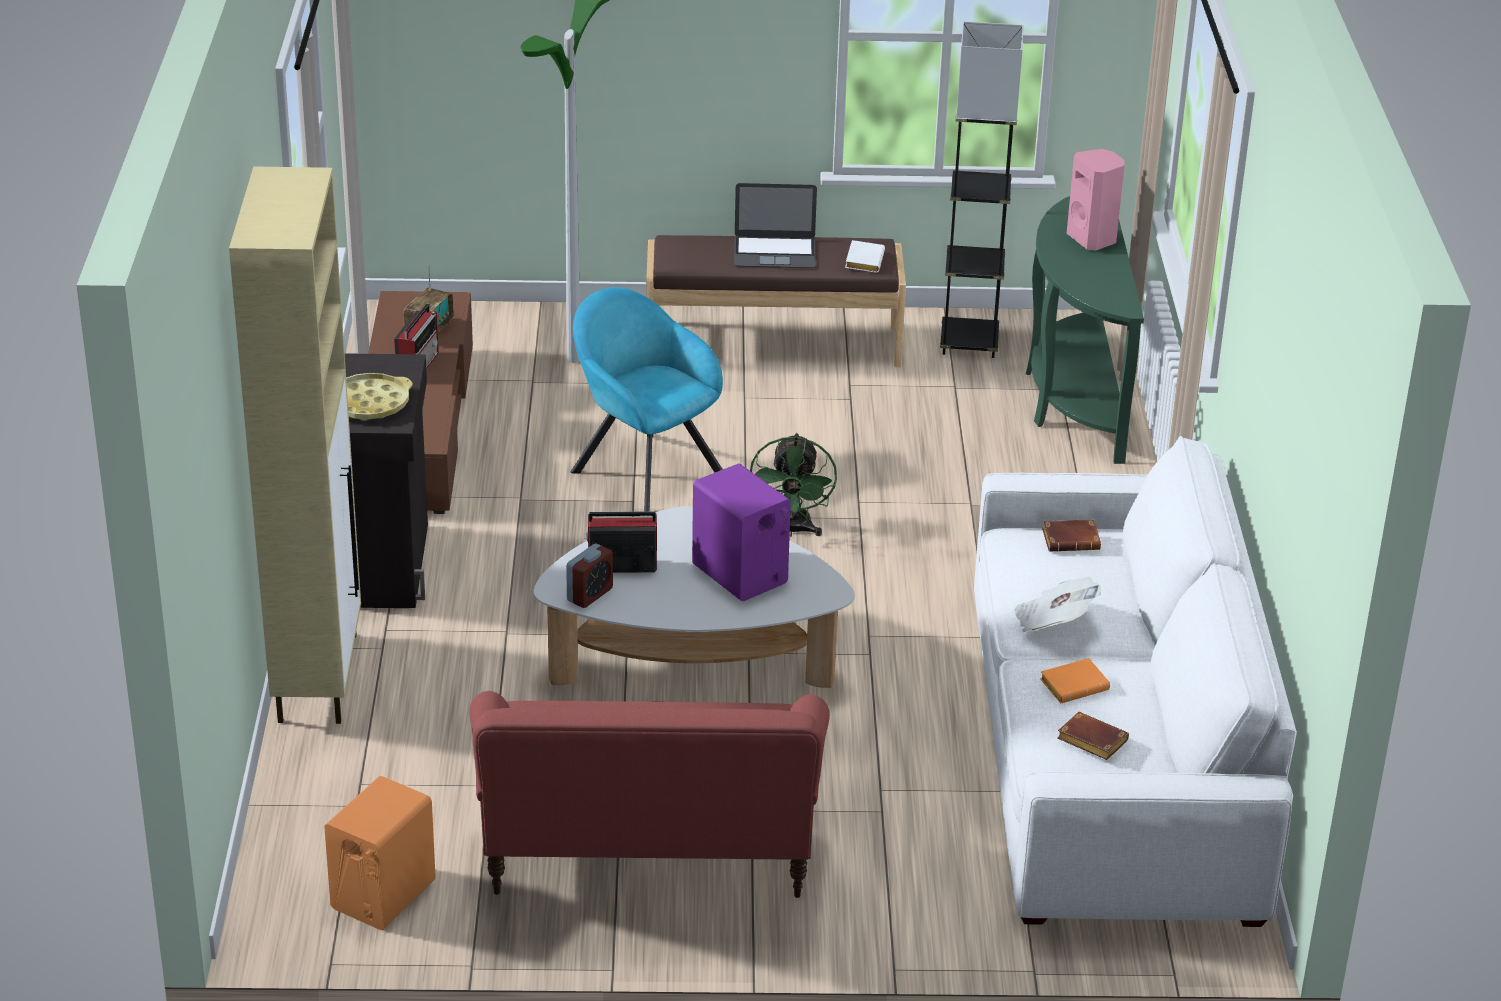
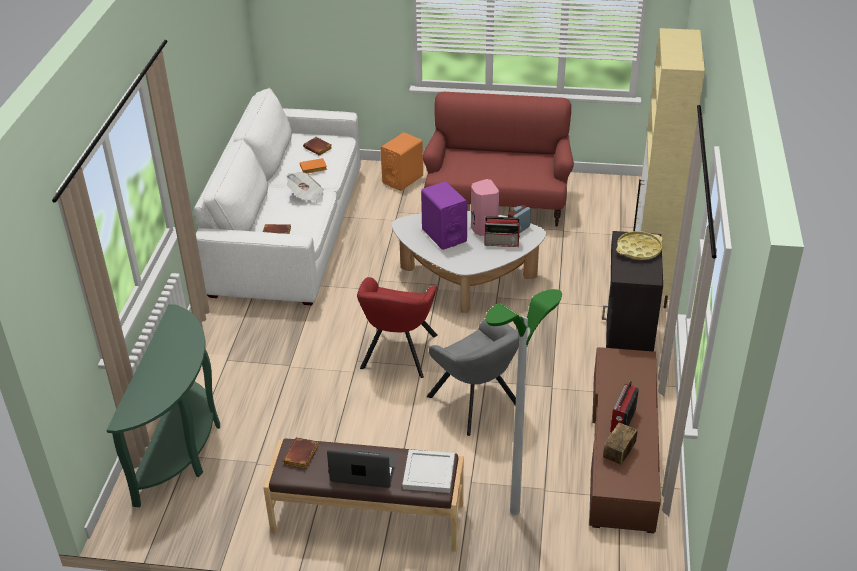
camera: 170 degrees left, 5 degrees up
(383, 895) = (604, 193): orange speaker -> orange speaker (403, 179)
(643, 470) = (477, 404): turquoise armchair -> grey armchair
(687, 254) = (429, 472): none -> white tray
(791, 530) = (398, 354): green fan -> red armchair
(863, 260) = (301, 456): white book -> brown book
(969, 343) = (226, 507): grey floor lamp -> none
(1093, 239) = (155, 374): pink speaker -> pink speaker (483, 229)

